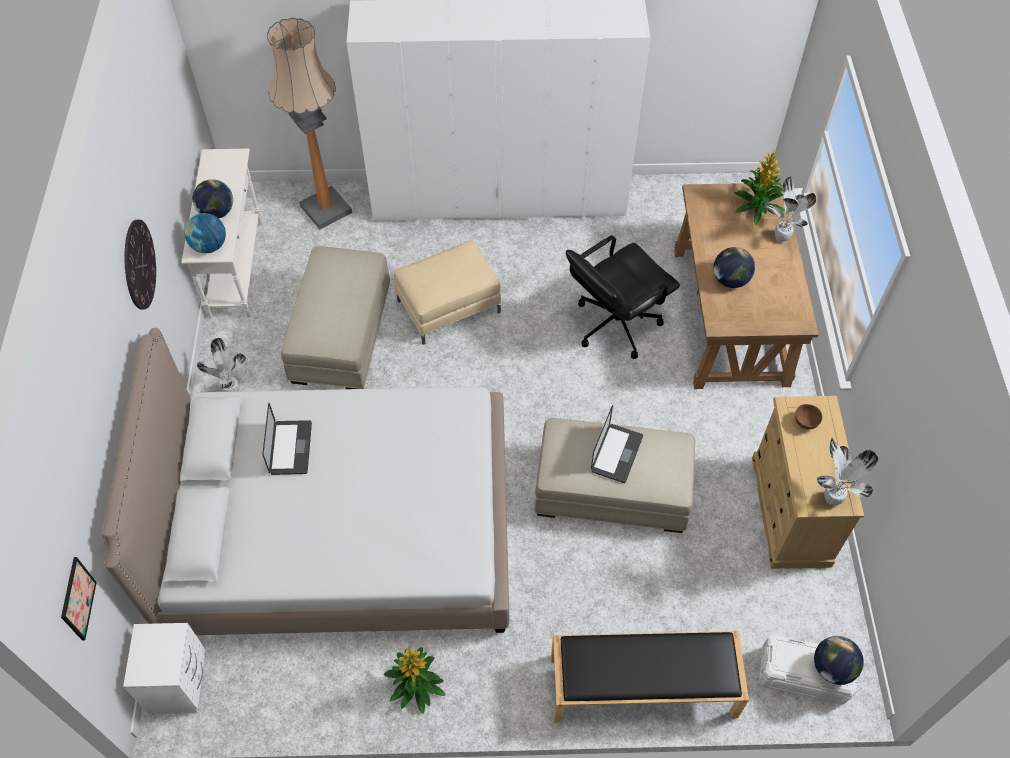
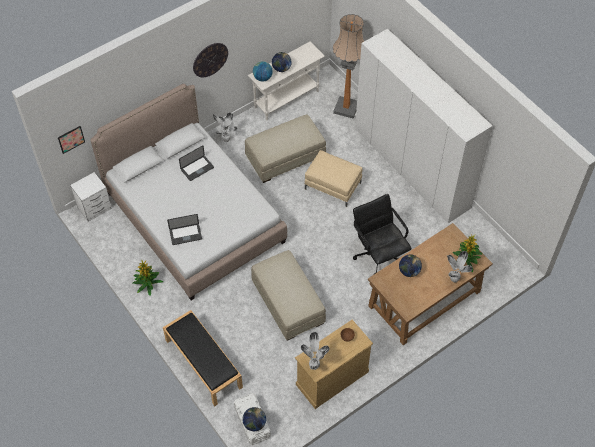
camera: 55 degrees right, 0 degrees up
(615, 324) = (378, 254): black office chair -> black office chair turned 45 degrees clockwise
(616, 453) = (289, 284): laptop -> laptop (185, 235)

